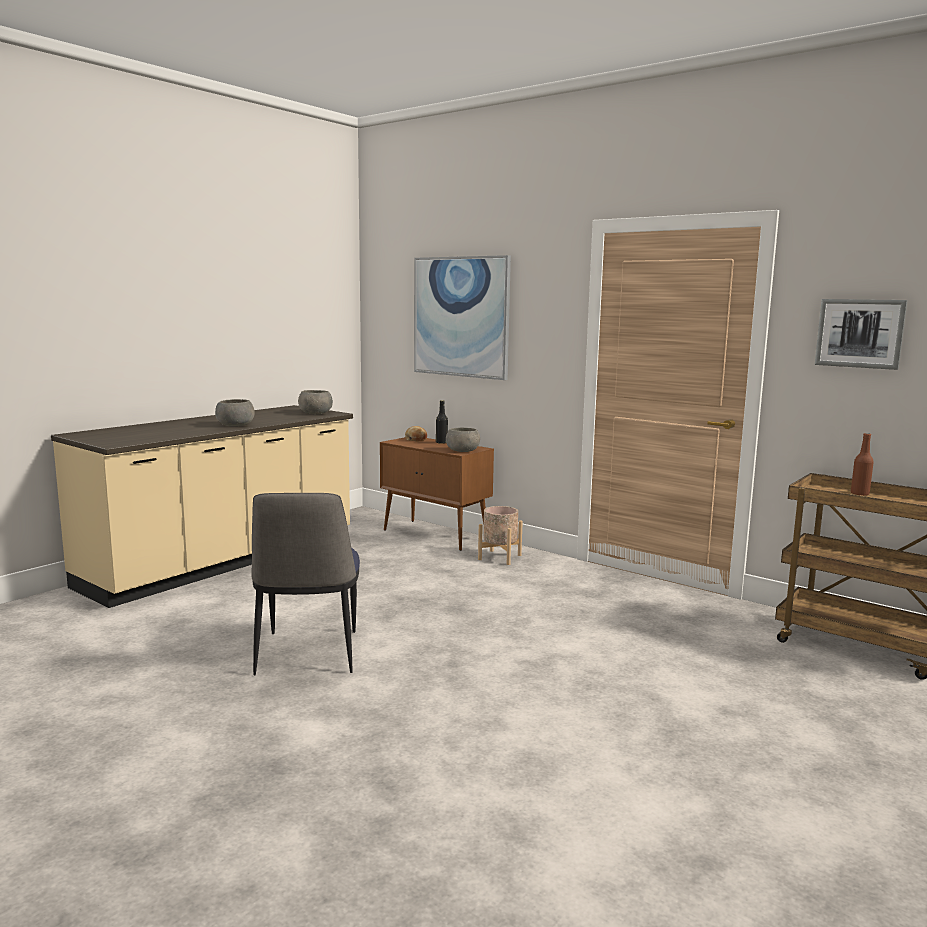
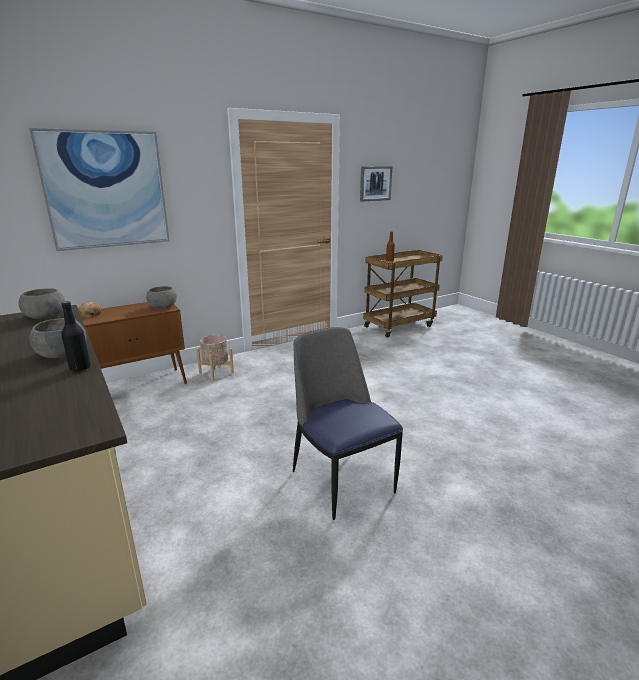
camera: 70 degrees left, 10 degrees up
(307, 654) = (341, 479): chair -> chair turned 135 degrees counterclockwise
(441, 443) = (121, 308): black bottle -> black bottle (80, 368)

